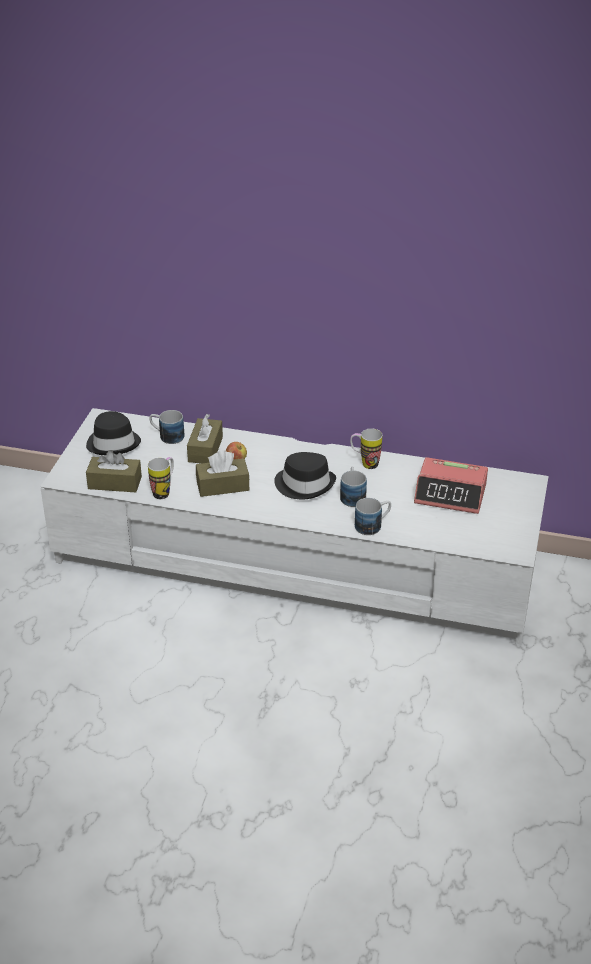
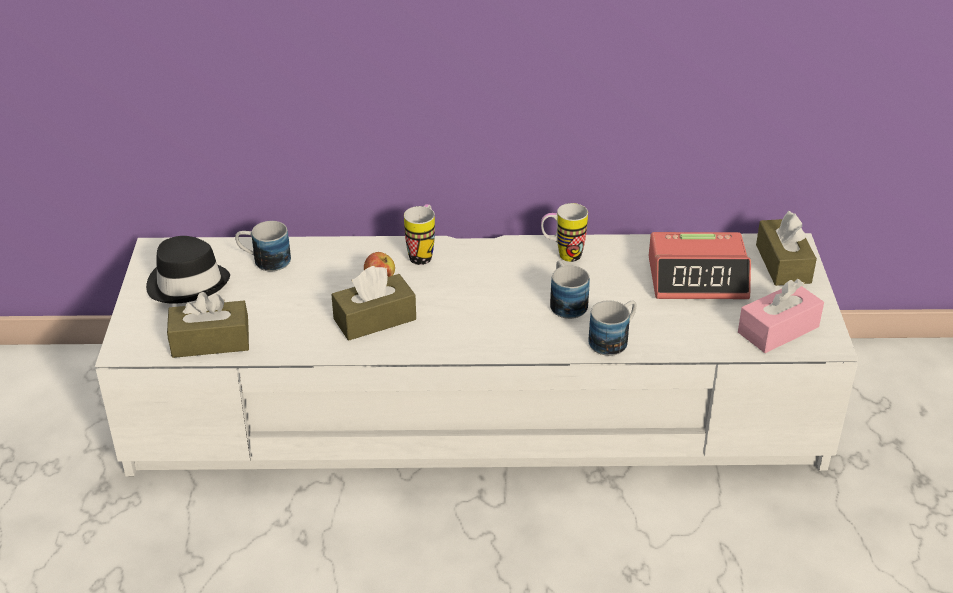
camera: 15 degrees left, 0 degrees up
(164, 491) = (291, 342): mug -> mug (423, 254)
(205, 449) = (328, 271): brown tissue box -> brown tissue box (783, 264)
(305, 484) = (492, 297): black hat -> none
(488, 537) = (778, 330): none -> pink tissue box

